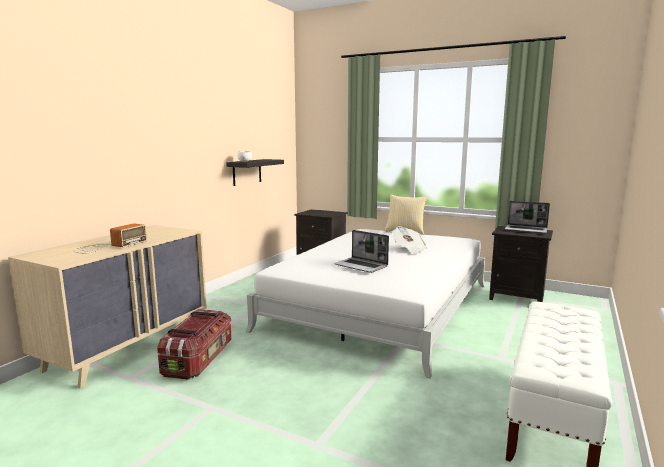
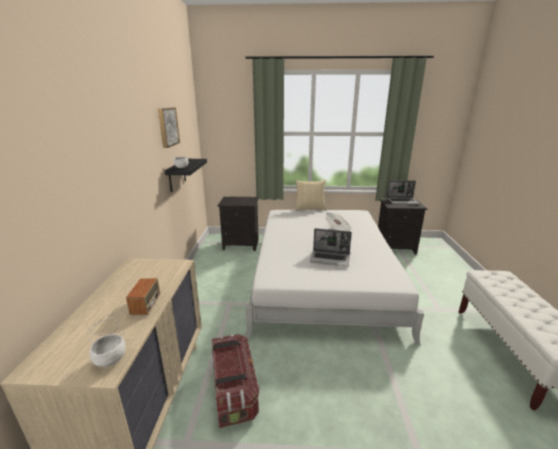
camera: 25 degrees left, 10 degrees up
(73, 259) = (111, 359): none -> white bowl
(239, 122) = (167, 127): none -> picture

